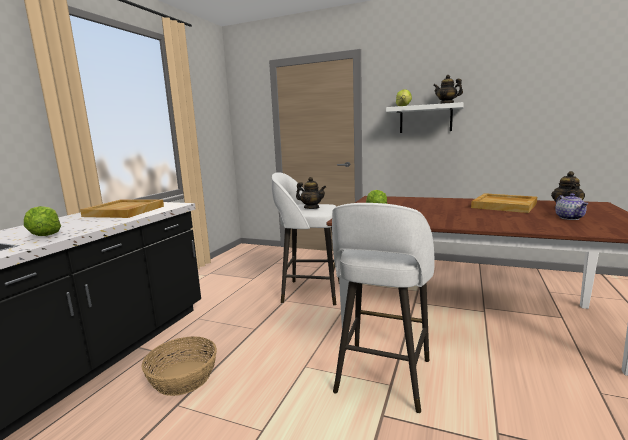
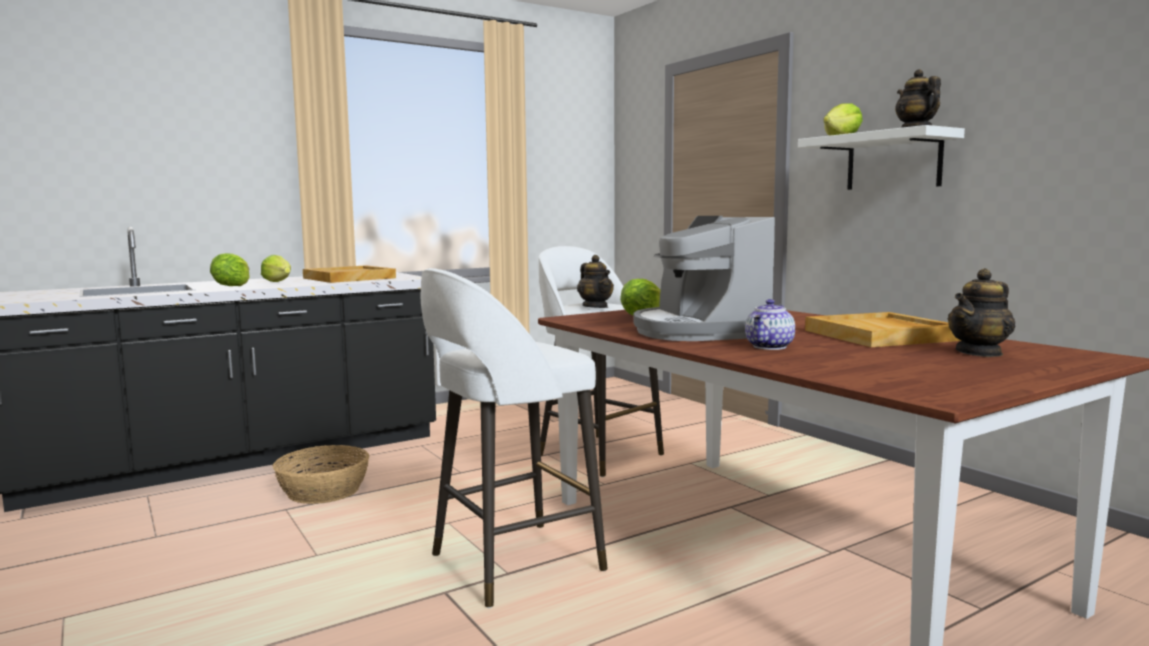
camera: 35 degrees right, 5 degrees down
(77, 224) = (279, 282): none -> lettuce
(436, 216) = (698, 331): none -> coffee machine
(570, 218) = (910, 361): teapot -> teapot (770, 347)

